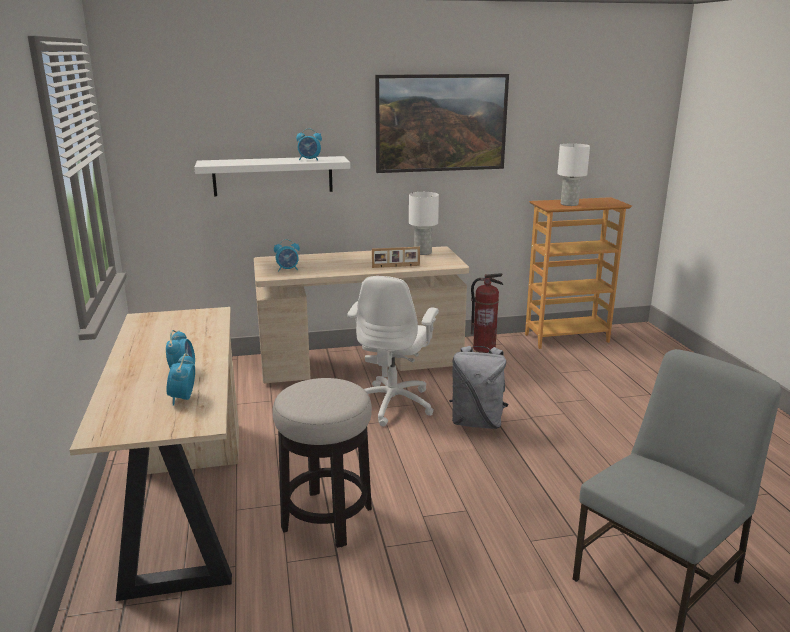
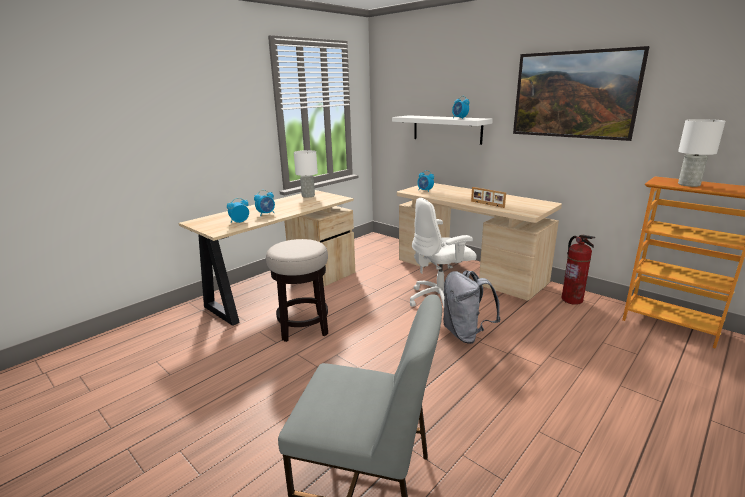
camera: 55 degrees right, 0 degrees up
(423, 252) = (530, 202): white table lamp -> white table lamp (308, 196)

